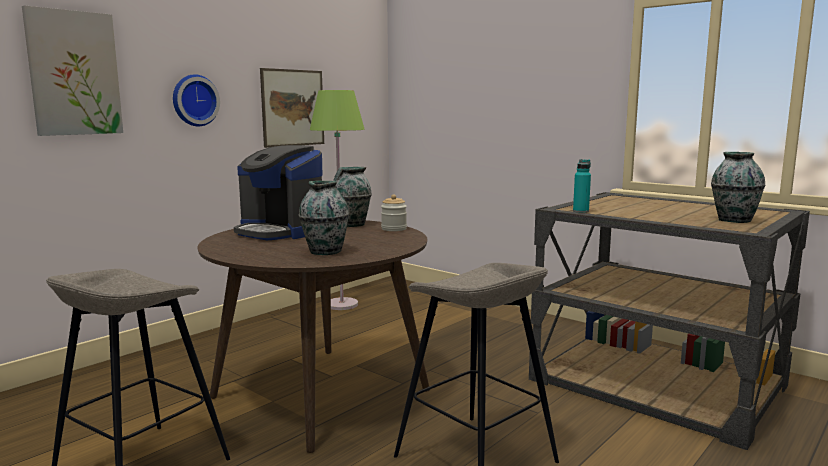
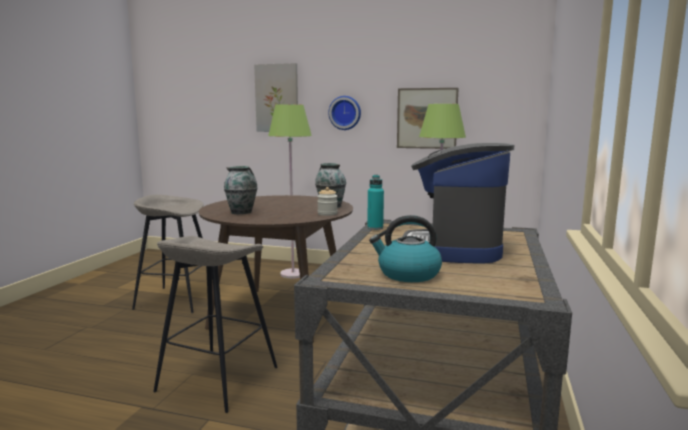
camera: 65 degrees right, 0 degrees up
(184, 363) = (293, 274): none -> green floor lamp
(280, 232) = (290, 201): coffee machine -> coffee machine (454, 248)
(734, 220) = (407, 274): vase -> kettle

